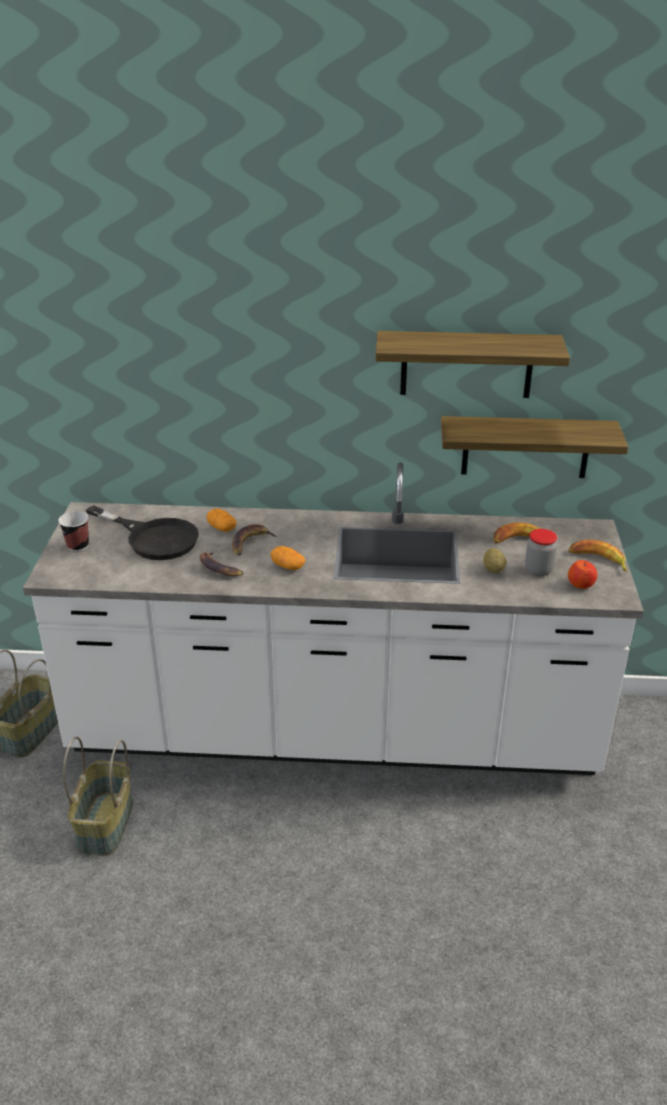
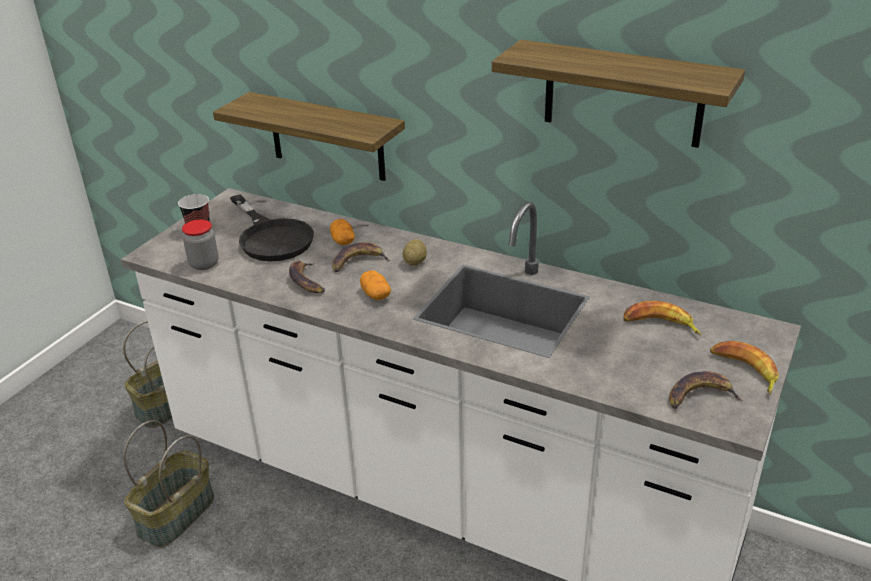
camera: 25 degrees right, 0 degrees up
(493, 569) = (601, 351): potato -> potato (415, 262)
(525, 447) = (693, 210): shelf -> shelf (326, 137)
(538, 570) = (657, 365): jar -> jar (204, 264)
(581, 584) = (700, 395): apple -> banana

